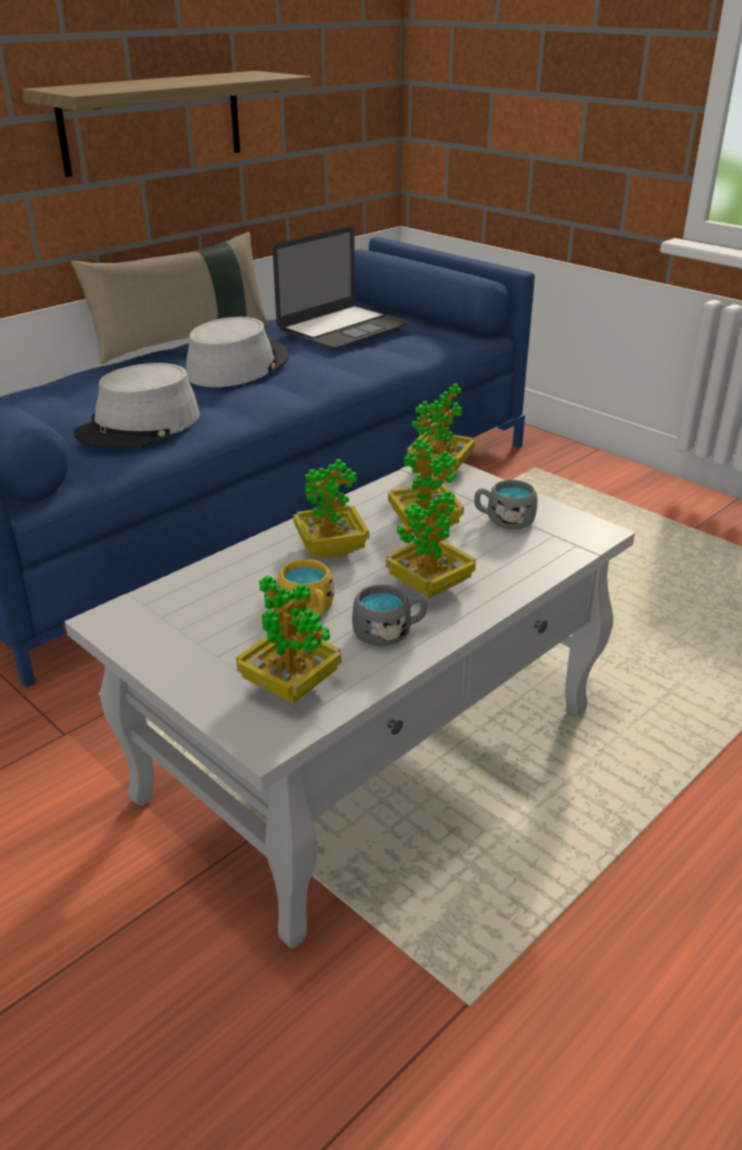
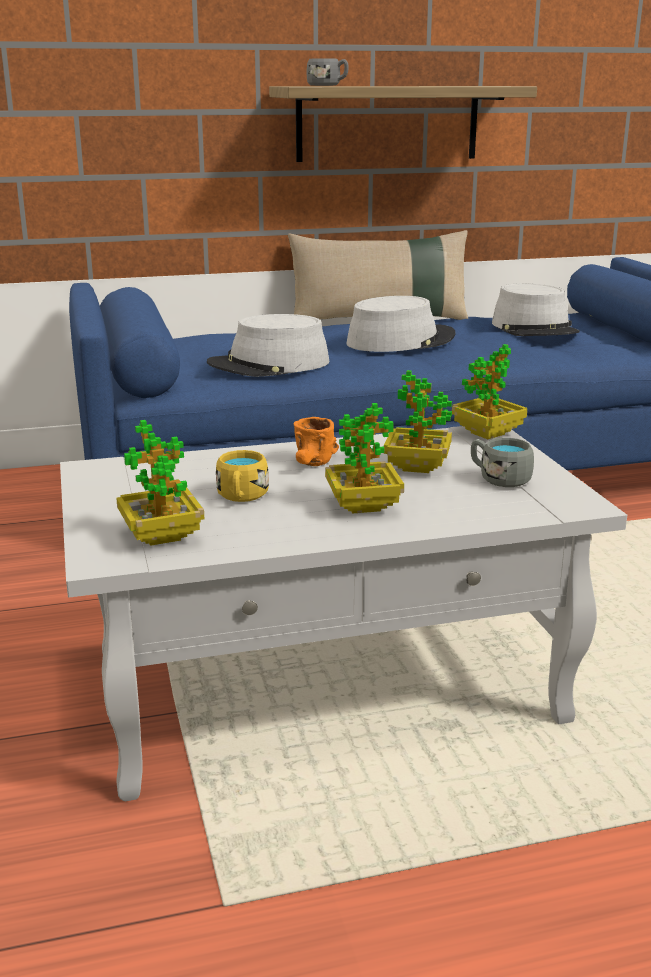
camera: 30 degrees right, 10 degrees down
(331, 550) = (313, 465): potted plant -> orange mug
(343, 327) = (535, 328): laptop -> grey hat
(389, 632) = (286, 526): grey mug -> grey mug (327, 85)

